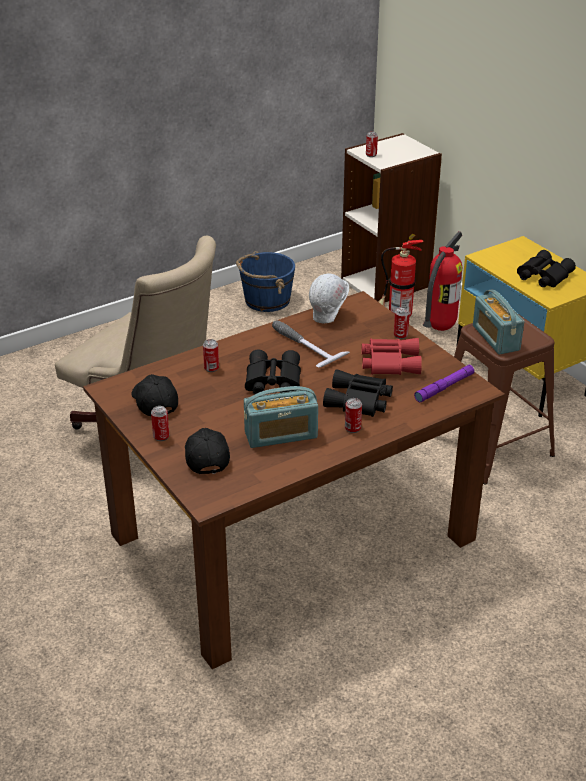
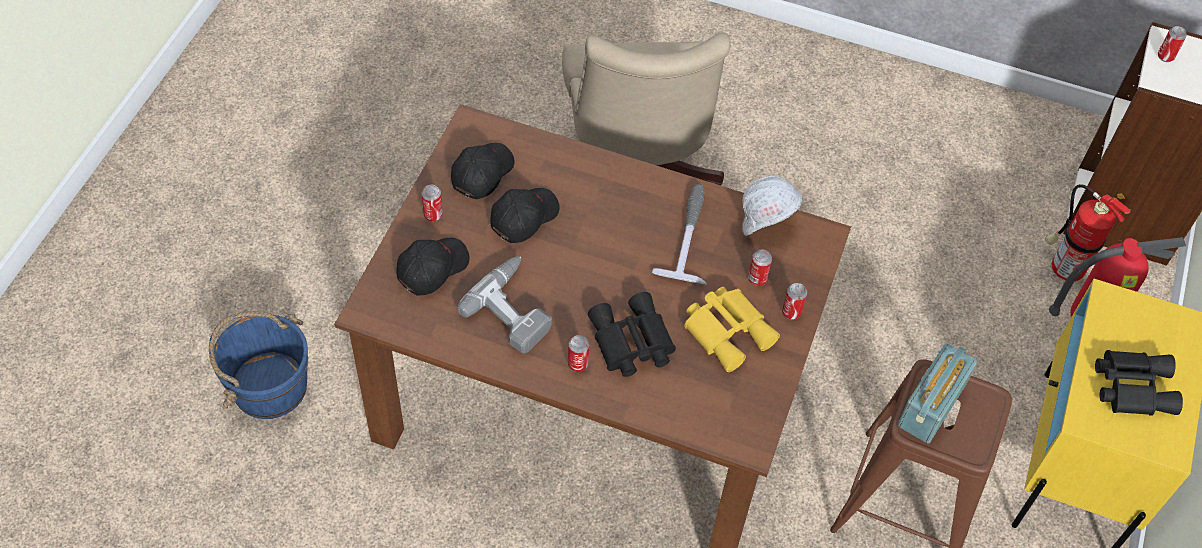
camera: 50 degrees right, 20 degrees up
(211, 368) = (576, 183): can -> can (757, 279)
(212, 400) = (524, 217): none -> black cap
(266, 300) = (959, 125): blue bucket -> blue bucket (268, 386)
(271, 381) = (598, 247): black binoculars -> none
(281, 435) = (515, 308): radio -> power drill
(389, 362) = (728, 330): red binoculars -> yellow binoculars
(444, 387) = (726, 408): purple flashlight -> none

